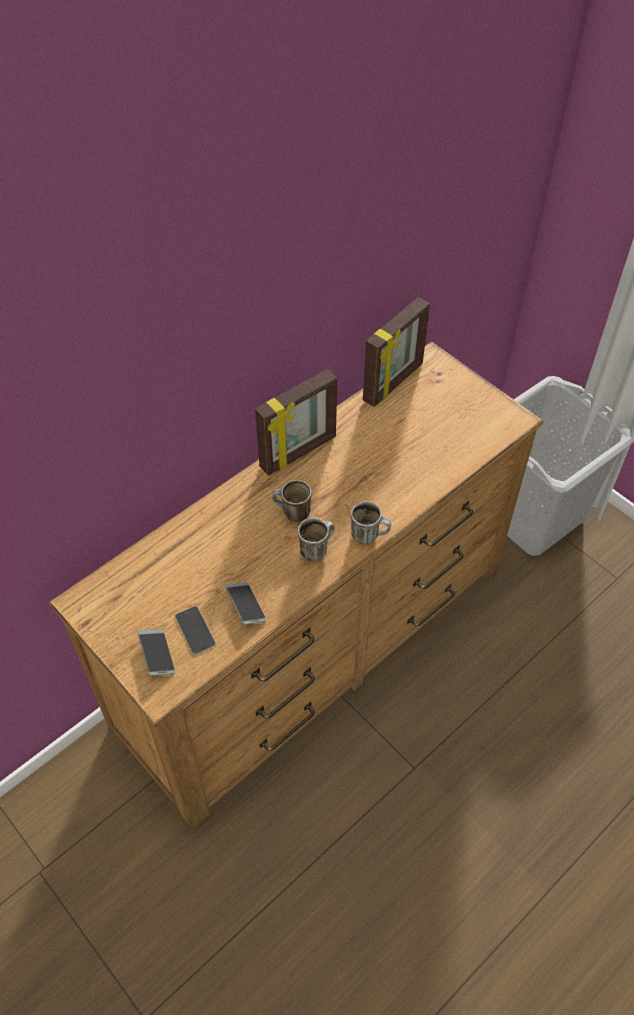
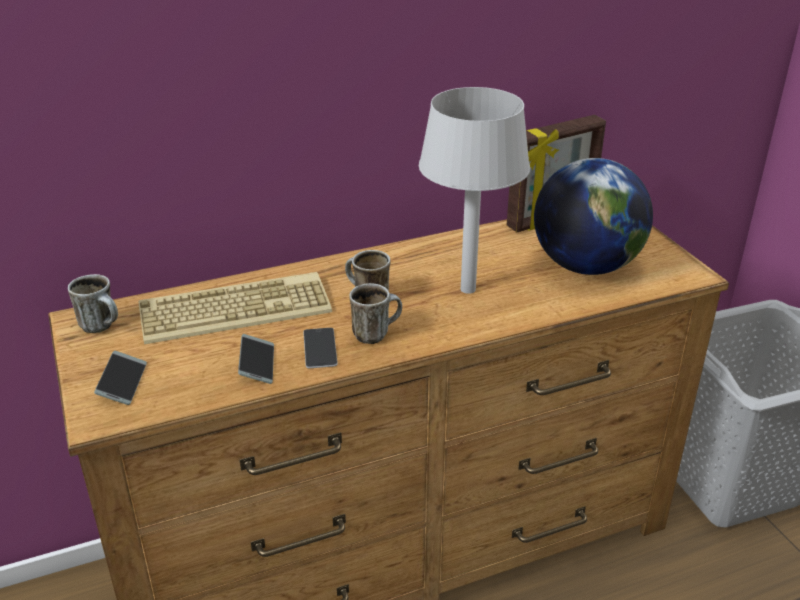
camera: 20 degrees right, 20 degrees down
(195, 630) = (183, 372): phone -> phone (320, 348)
(198, 553) = (236, 308): none -> keyboard
(299, 453) = (407, 252): picture frame -> none
(363, 481) = (469, 289): none -> grey table lamp
(369, 535) = (449, 336): mug -> mug (103, 327)
(438, 431) = (586, 266): none -> globe

